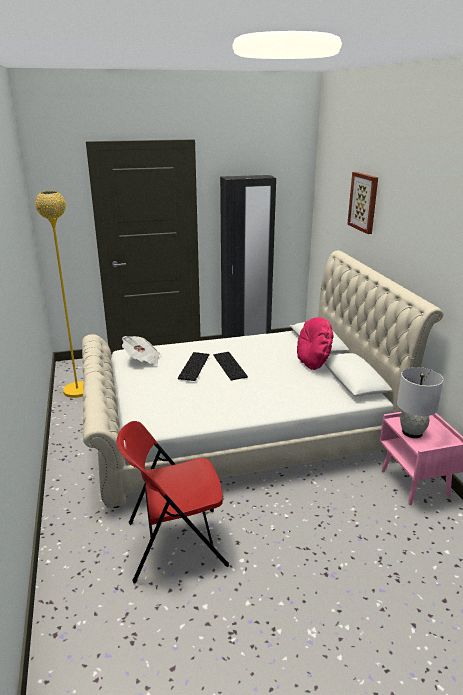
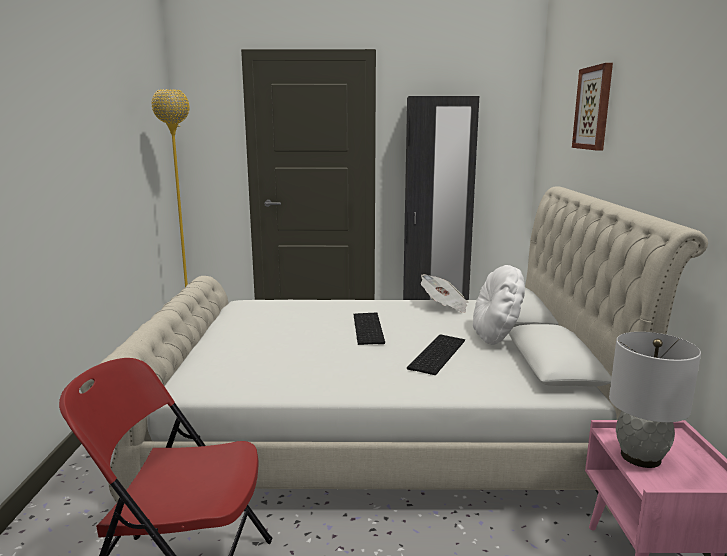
camera: 15 degrees right, 10 degrees down
(142, 359) = (255, 310): newspaper -> newspaper (444, 306)
(193, 366) = (316, 323): keyboard -> keyboard (436, 353)
(313, 364) = (495, 338): pink pillow -> white pillow

